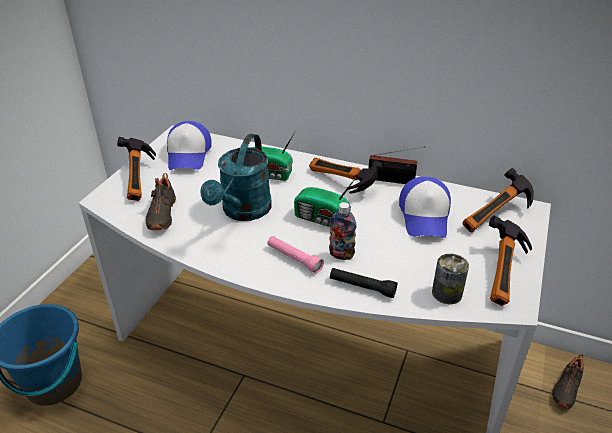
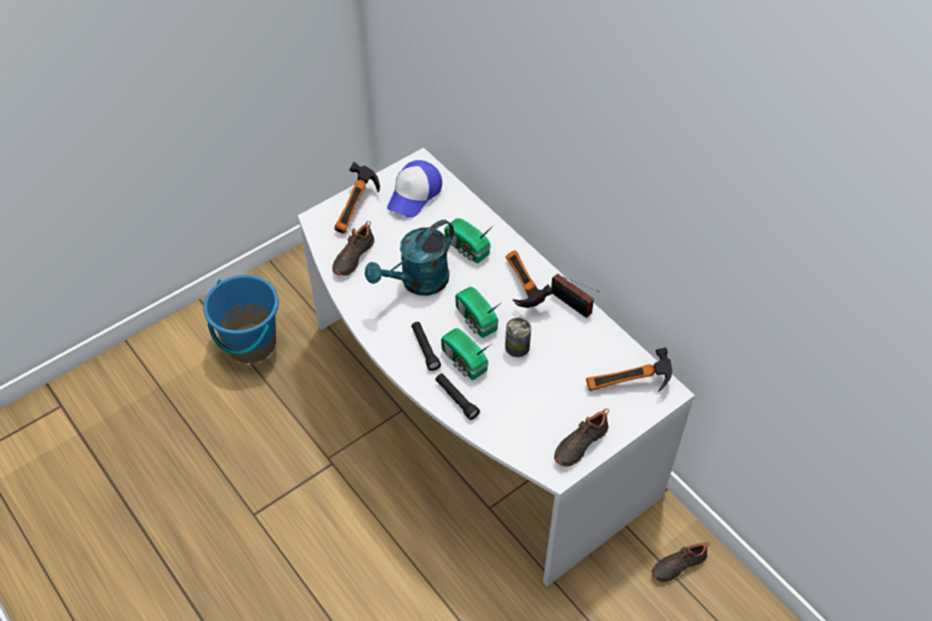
camera: 30 degrees right, 15 degrees up
(294, 259) = (425, 349): pink flashlight -> black flashlight
(341, 255) = (464, 362): bottle -> radio
(425, 216) = (565, 356): cap -> none
(447, 293) = (516, 435): can -> can (517, 347)
(506, 275) = (579, 443): hammer -> black shoe

